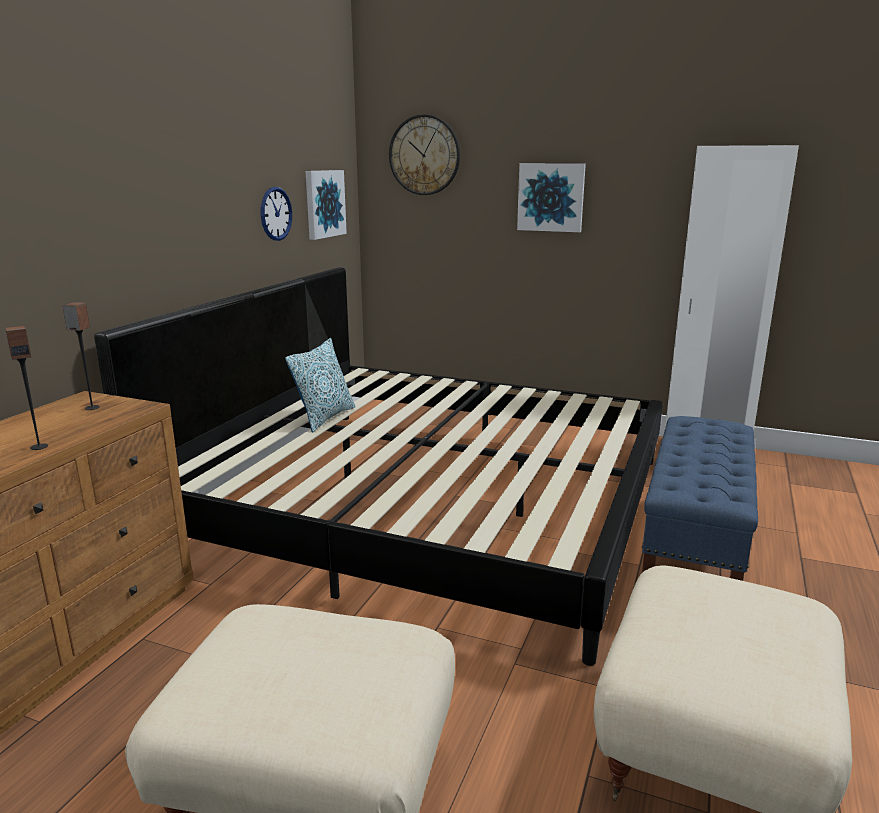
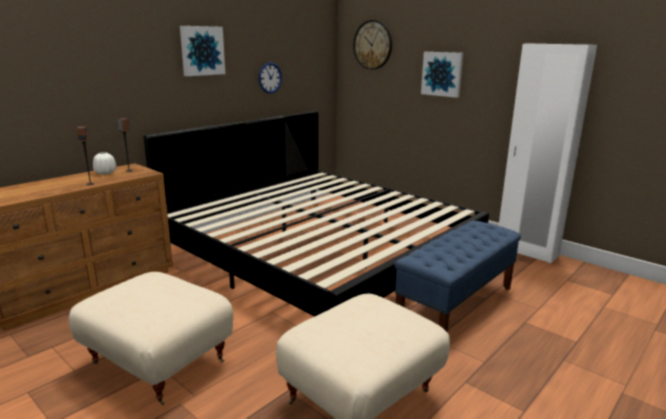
camera: 20 degrees right, 0 degrees up
(44, 418) = (105, 173): none -> white vase
(324, 204) = (308, 72): picture -> picture (202, 51)
(324, 417) = (276, 196): pillow -> none

